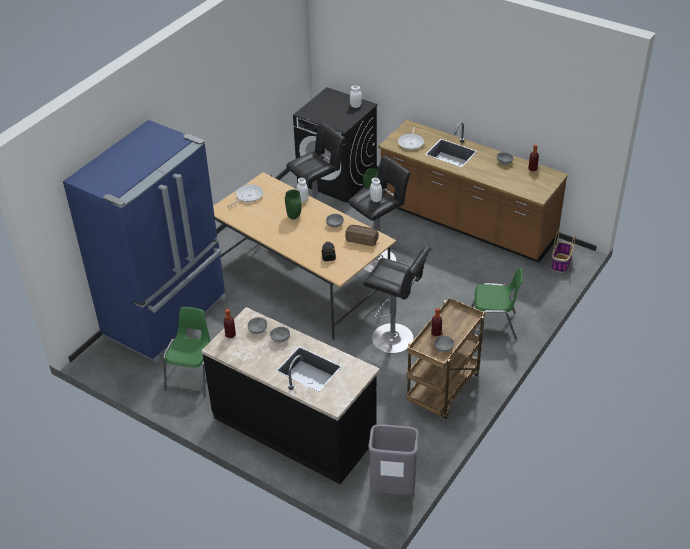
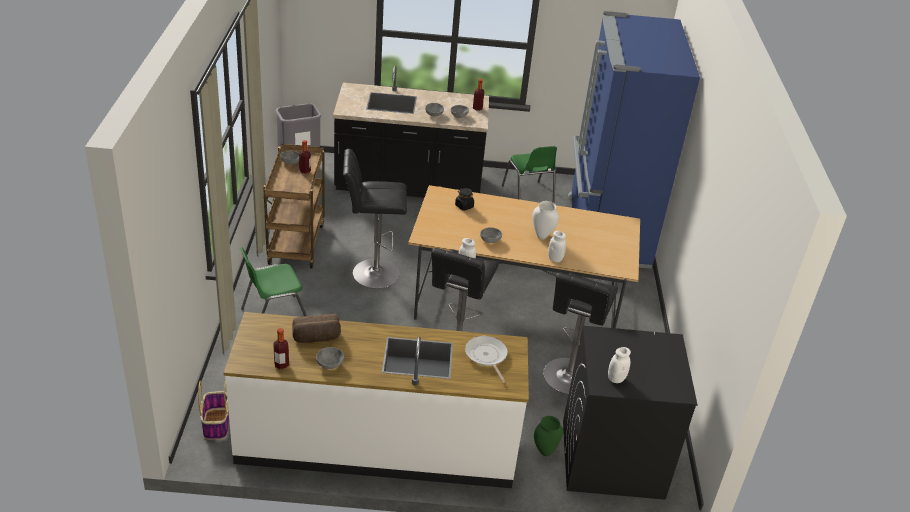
camera: 145 degrees right, 5 degrees down
(248, 196) = (617, 245): frying pan -> none
(293, 217) = (542, 236): green vase -> white vase
(362, 239) = (445, 232): bread -> bread (316, 338)
(466, 224) = (377, 444): brown counter -> white counter

